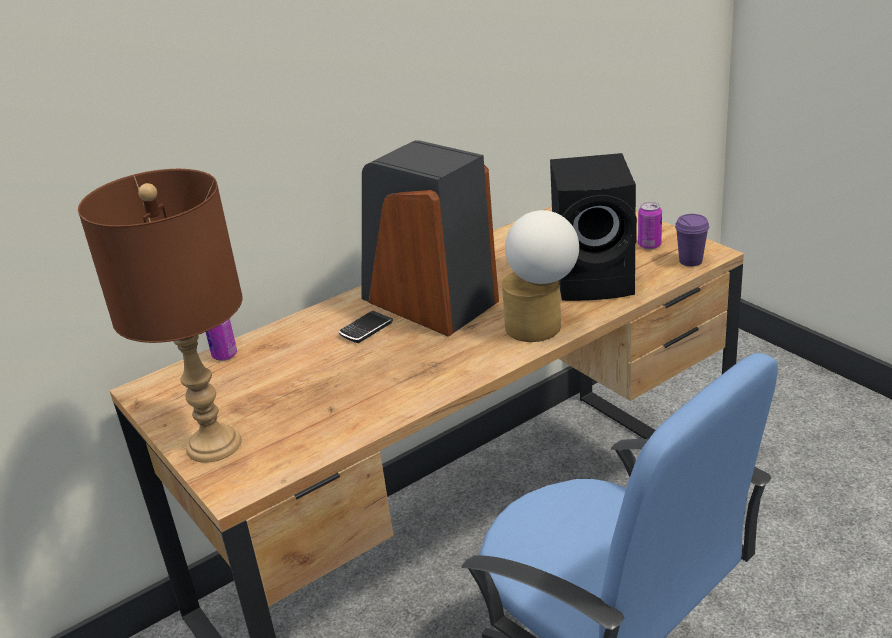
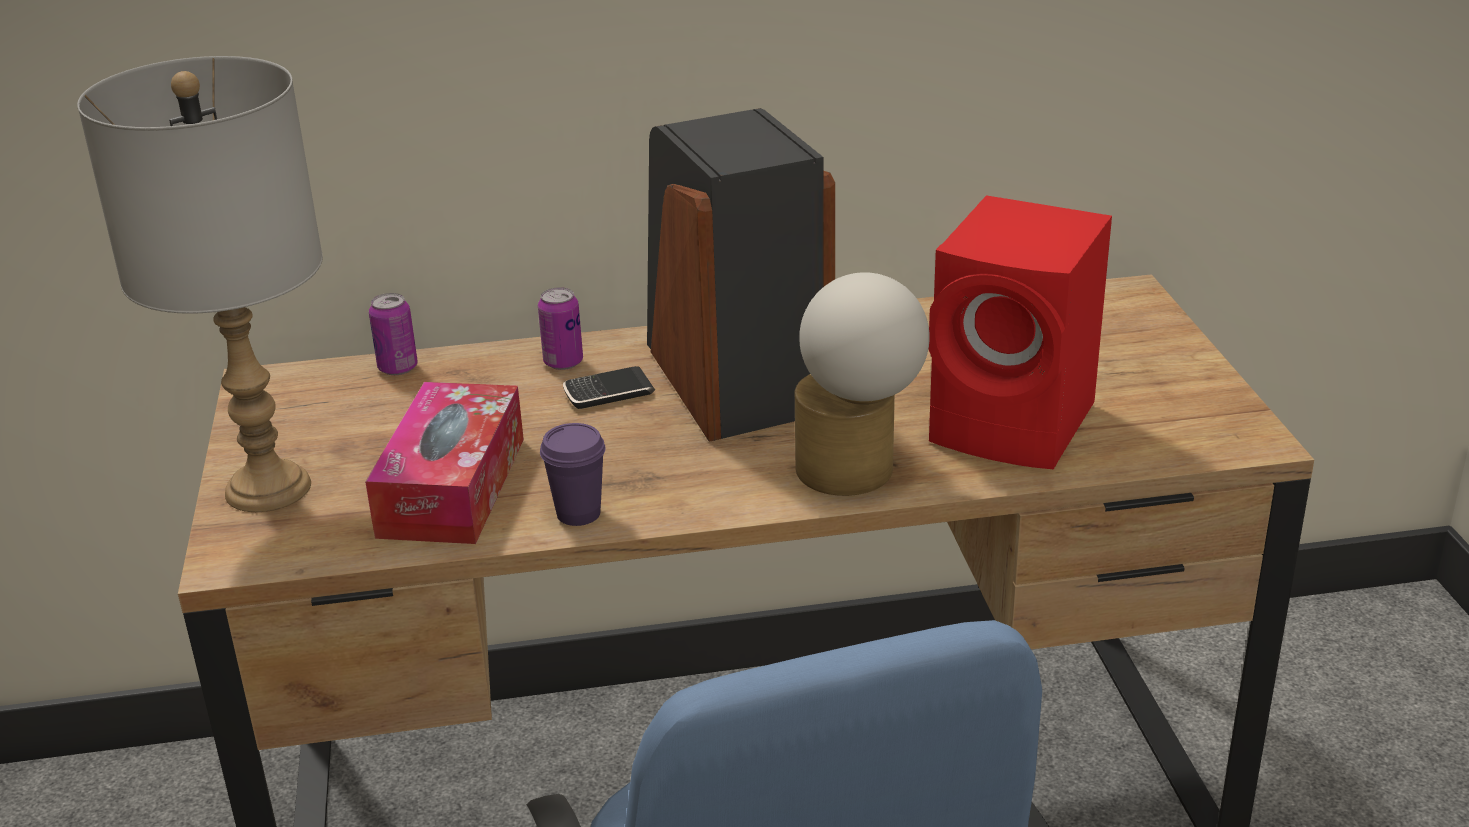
camera: 25 degrees right, 0 degrees up
(215, 445) = (269, 489): brown table lamp -> grey table lamp
(327, 406) = (452, 487): none -> tissue box
(596, 280) = (1018, 426): black speaker -> red speaker
(649, 245) = (1162, 396): can -> can (563, 362)
(690, 261) = (1205, 444): purple cup -> purple cup (578, 514)

